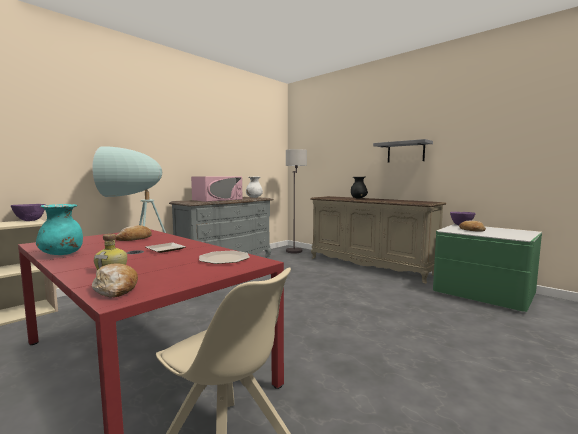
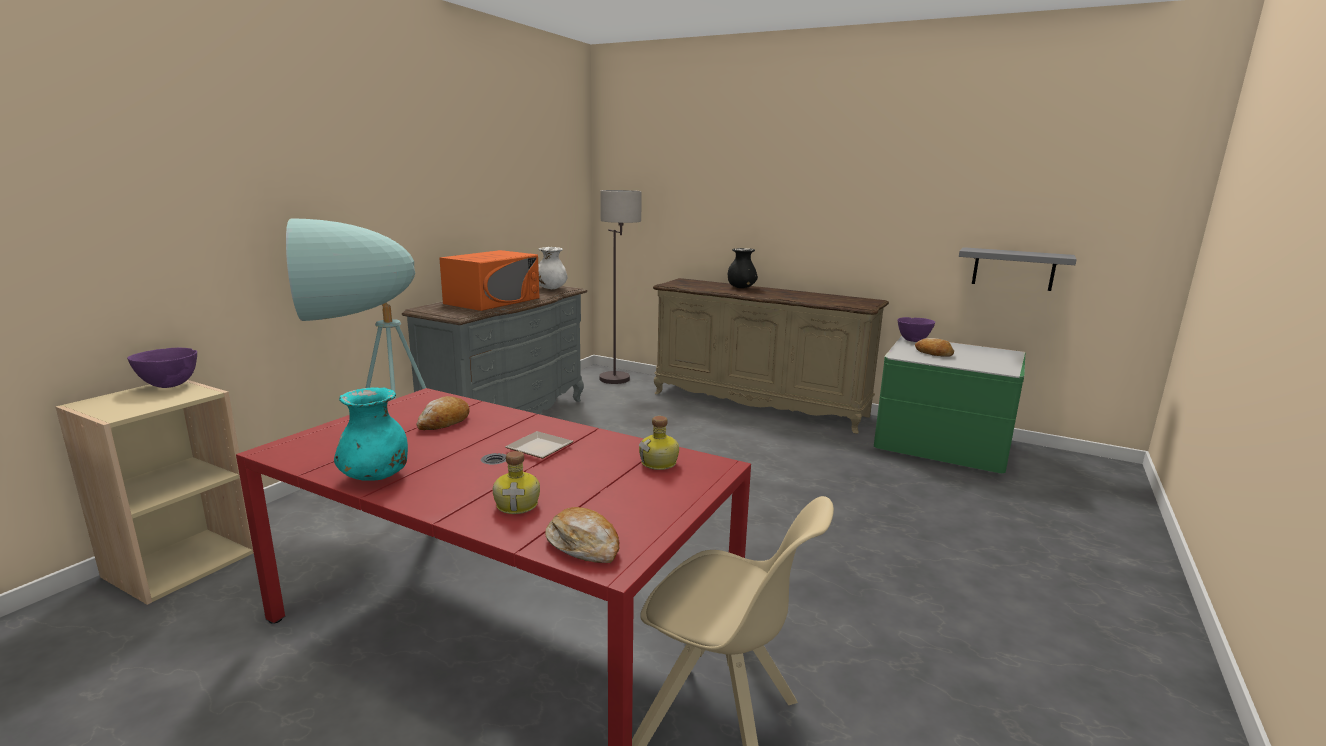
camera: 15 degrees left, 10 degrees up
(217, 199) = (492, 301): pink microwave -> orange microwave
(224, 258) = (660, 463): plate -> bottle
(405, 152) = (826, 210): grey shelf -> grey shelf (1013, 269)

